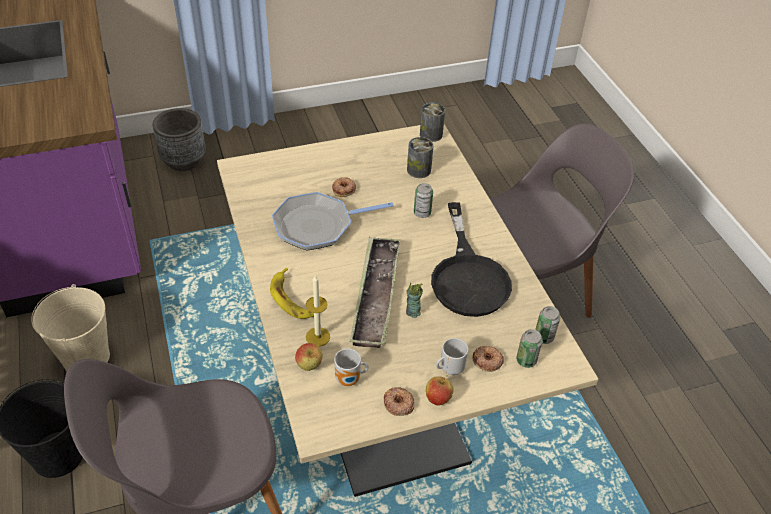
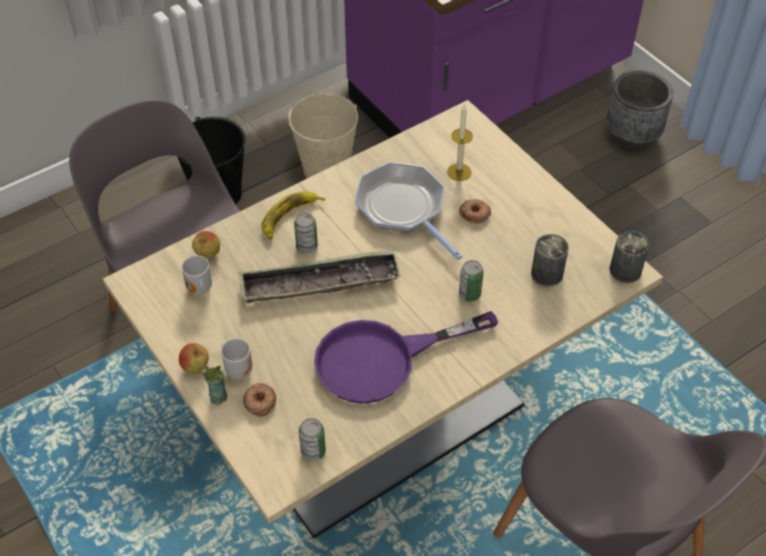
camera: 75 degrees right, 5 degrees up
(318, 337) = (246, 251): candle -> candle (459, 172)
(398, 404) = (181, 336): donut -> none
(412, 312) = (307, 320): cup -> cup (218, 397)
(468, 276) = (382, 360): black frying pan -> purple frying pan
(526, 360) = (272, 439): can -> can (307, 247)

